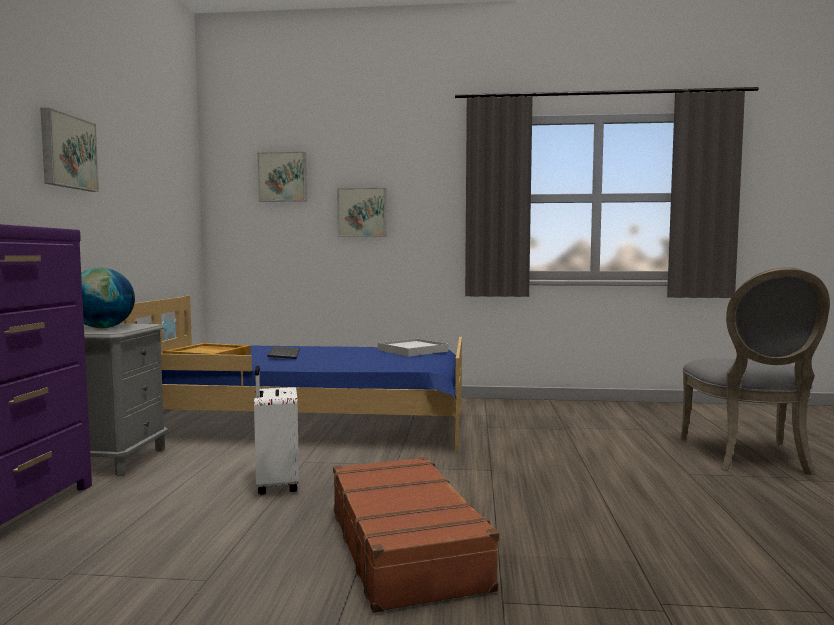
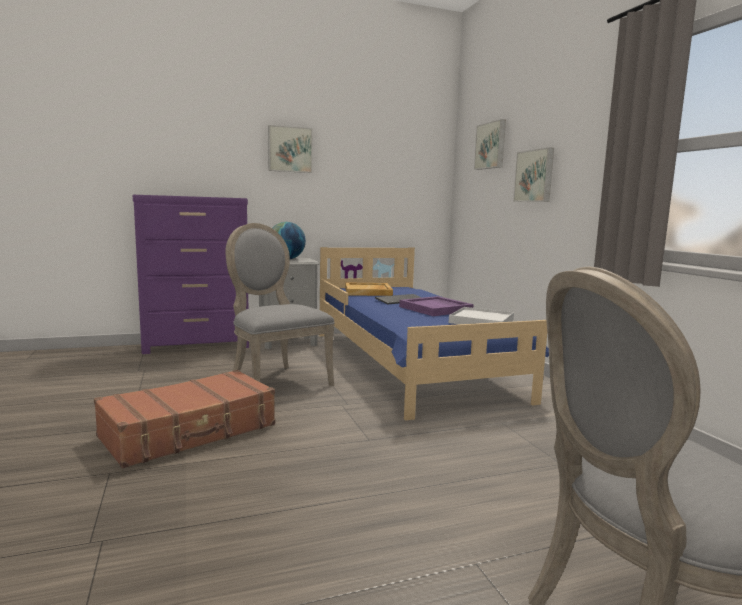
camera: 65 degrees right, 5 degrees up
(276, 485) = (275, 380): white suitcase -> grey chair
(344, 352) = (436, 309): none -> purple tray

